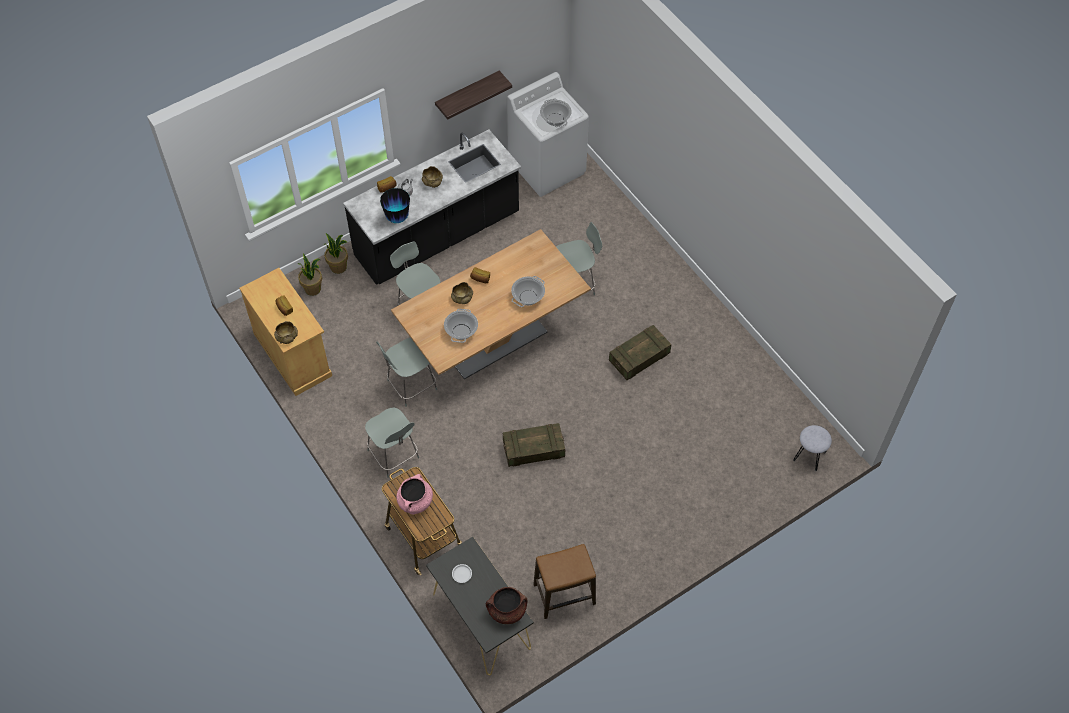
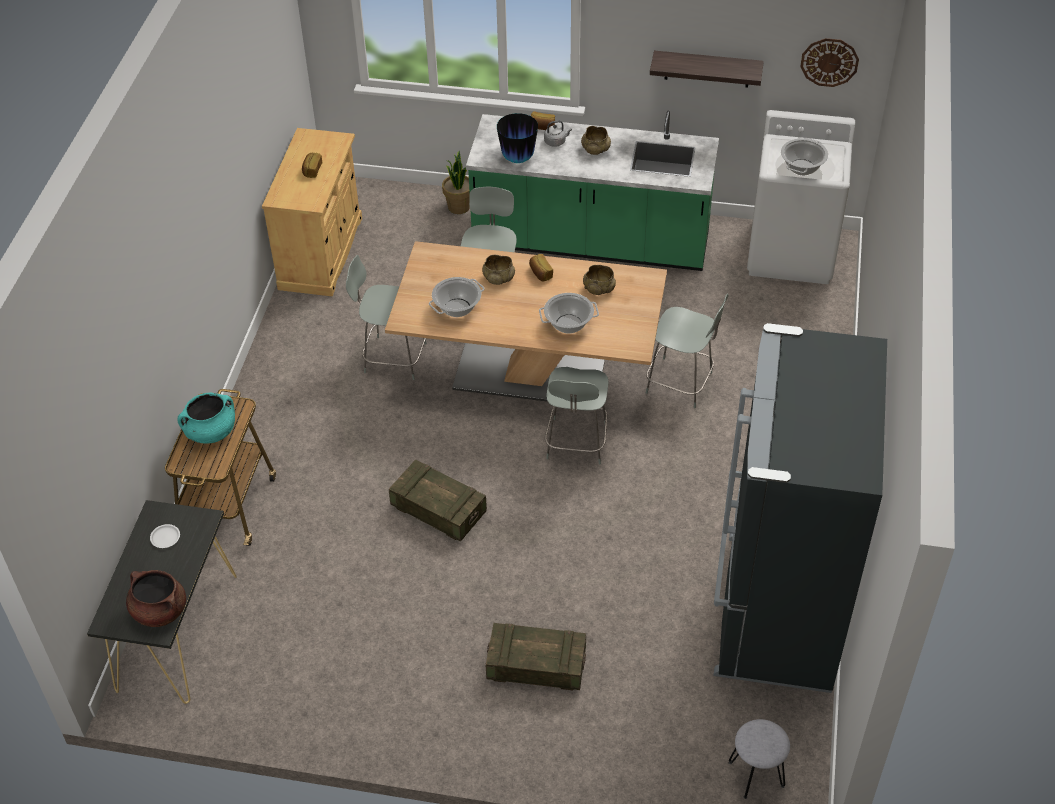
camera: 45 degrees right, 10 degrees down
(287, 337) = (282, 195): beige bowl -> beige bowl (599, 288)
(313, 289) = (411, 210): potted plant -> none
(394, 455) = (296, 409): grey chair -> grey chair (576, 443)
(415, 502) = (211, 432): pink cooking pot -> turquoise cooking pot
(437, 236) = (591, 242): black counter -> green counter
(536, 49) = (829, 62): none -> wall clock
(564, 594) = (288, 680): stool -> none
(639, 358) = (669, 506): crate -> crate (536, 665)
(739, 373) = (775, 611): none -> black fridge

